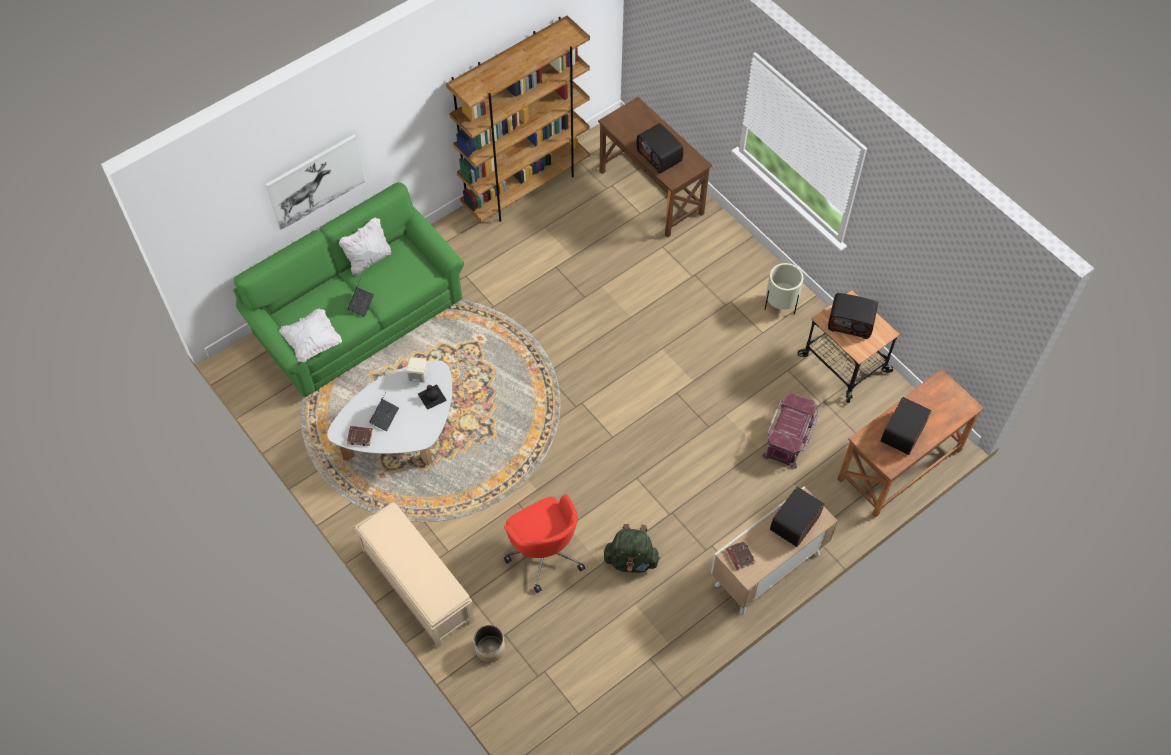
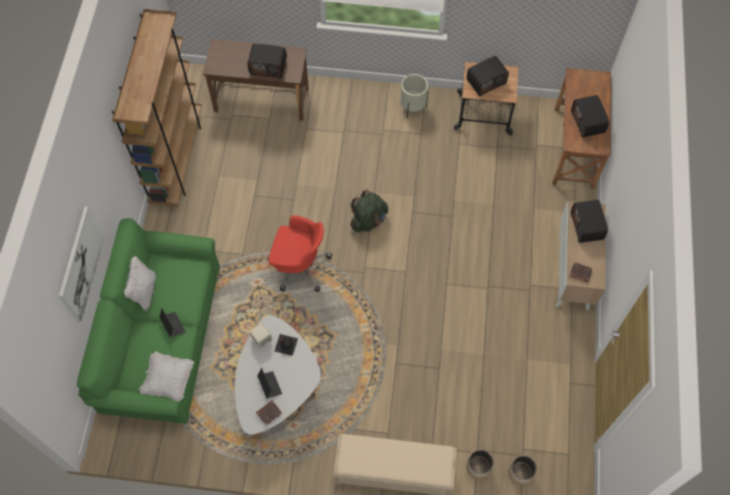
camera: 45 degrees left, 5 degrees up
(519, 687) = (520, 472): none -> planter
(545, 552) = (444, 378): red office chair -> red office chair (299, 266)
(631, 560) = (497, 335): green backpack -> green backpack (368, 220)
(789, 437) = (502, 183): red storage box -> none

